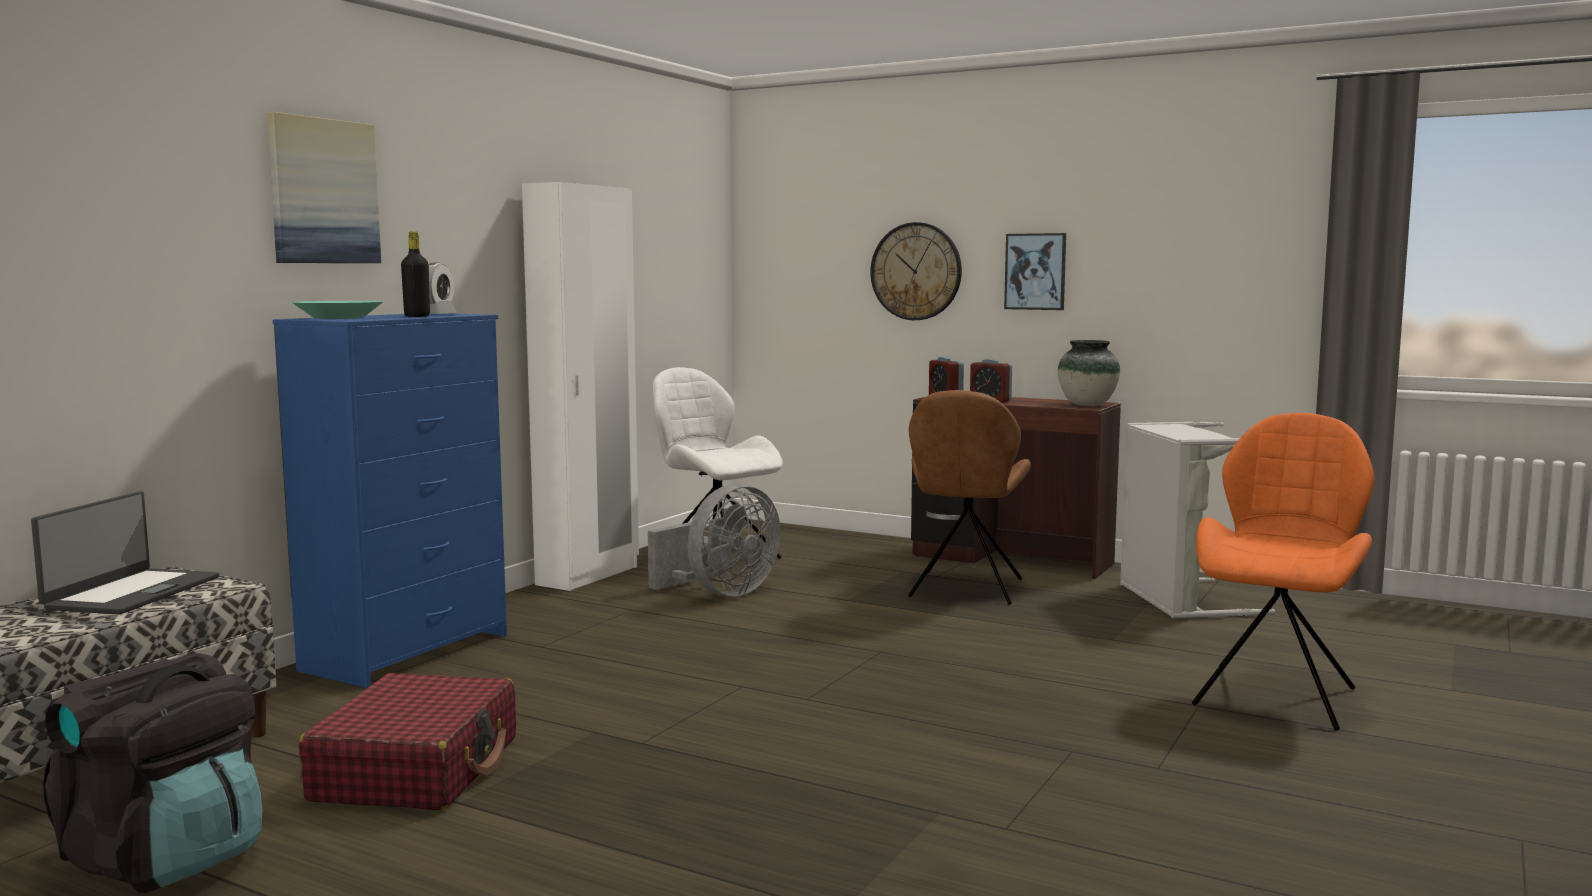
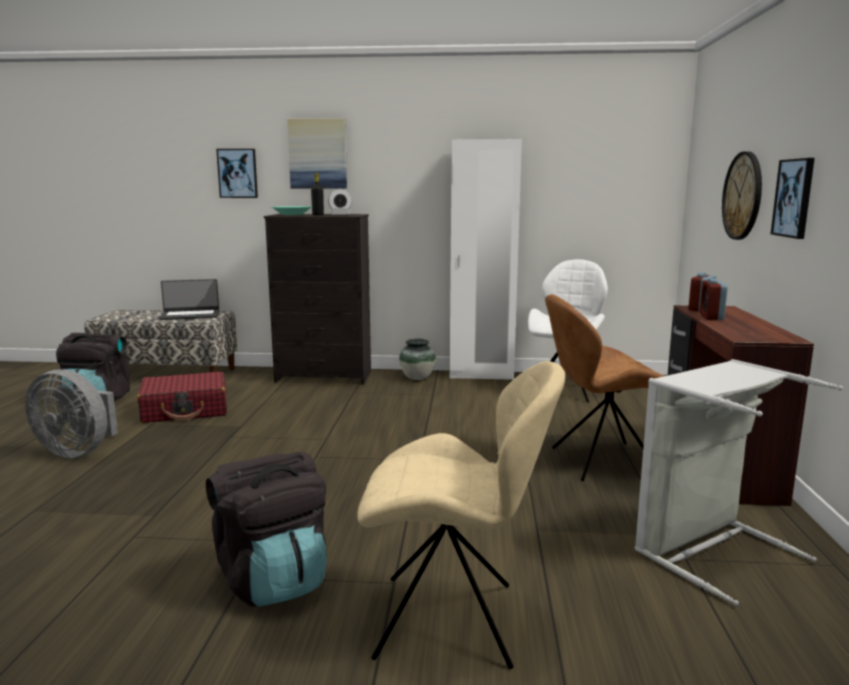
camera: 65 degrees right, 5 degrees up
(160, 226) = (237, 173): none -> picture
(409, 652) = (324, 377): blue dresser -> black dresser
(722, 593) = (488, 404): grey fan -> grey fan (78, 451)
(1087, 405) = (759, 336): vase -> vase (417, 378)
(1172, 755) = (273, 579): none -> black backpack
(1276, 695) = (453, 621): orange chair -> beige chair

